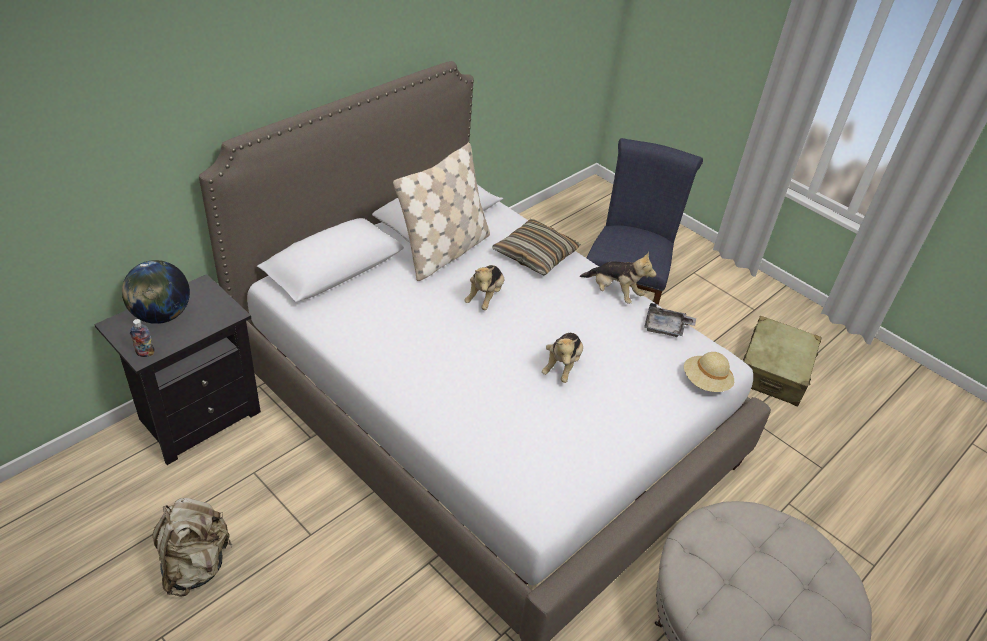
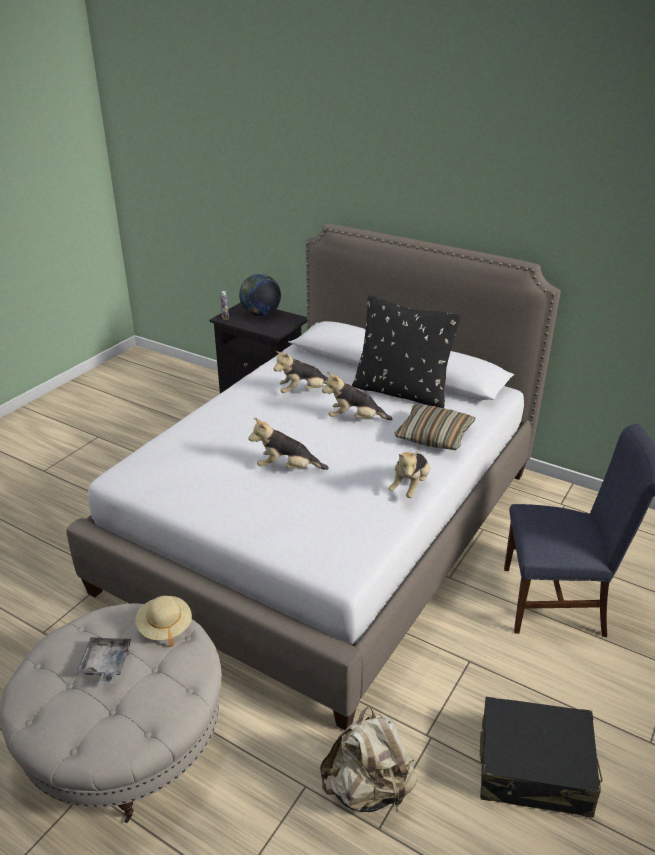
camera: 80 degrees right, 10 degrees down
(195, 565) = (148, 434): beige backpack -> beige backpack (368, 789)
(410, 321) = (303, 392): none -> plush toy
(444, 252) = (401, 392): beige pillow -> black pillow
(666, 327) = (376, 525): grey tray -> grey tray (106, 665)
(705, 382) = (306, 559): beige hat -> beige hat (165, 627)
(774, 371) = (534, 768): beige suitcase -> black suitcase

